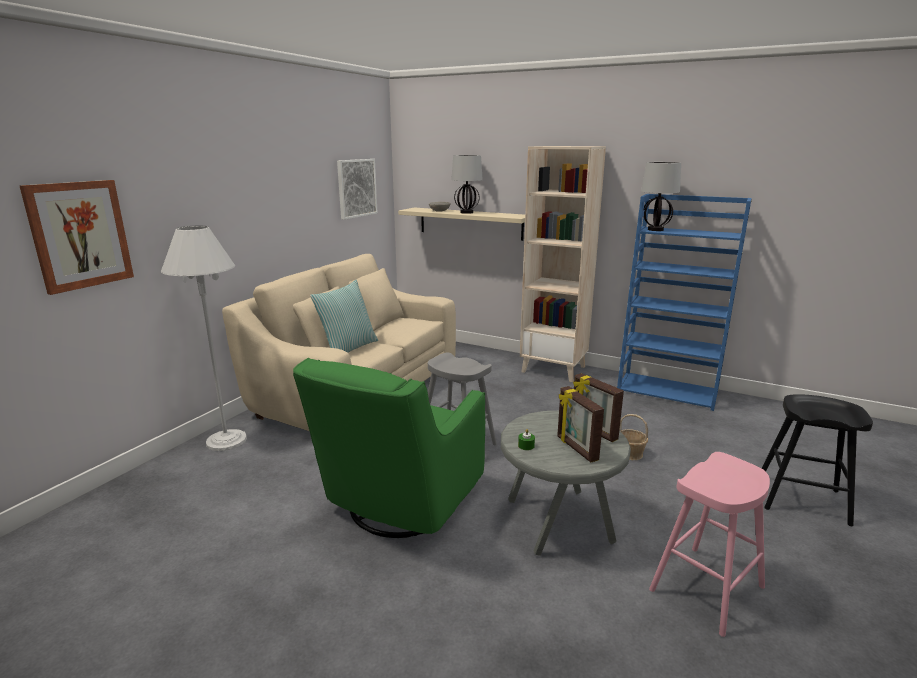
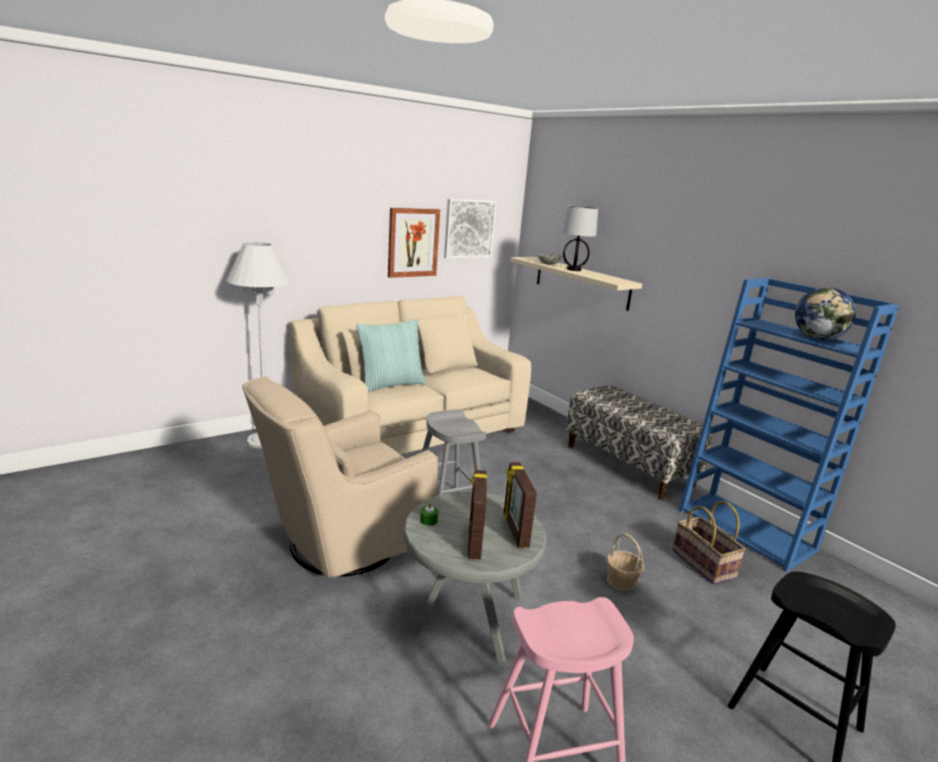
camera: 25 degrees right, 0 degrees up
(80, 235) = (165, 237): picture -> picture (413, 242)
(399, 506) = (339, 544): green armchair -> beige armchair
(554, 369) = (629, 465): beige bookcase -> bench
(655, 230) = (760, 324): table lamp -> none
(666, 422) = (704, 564): none -> basket
(702, 233) = (817, 339): none -> globe

